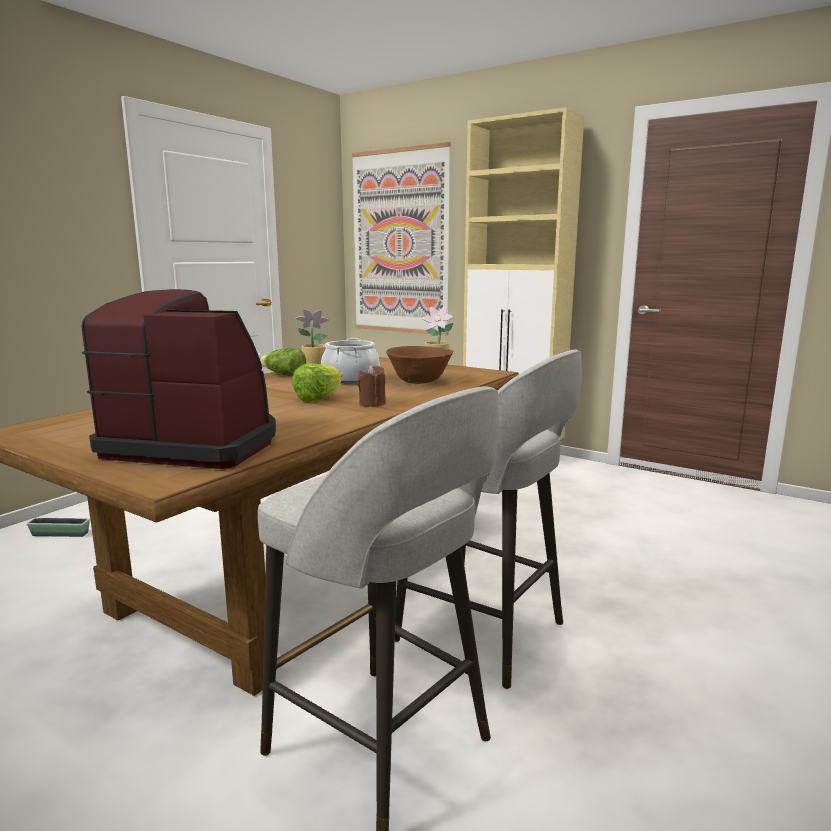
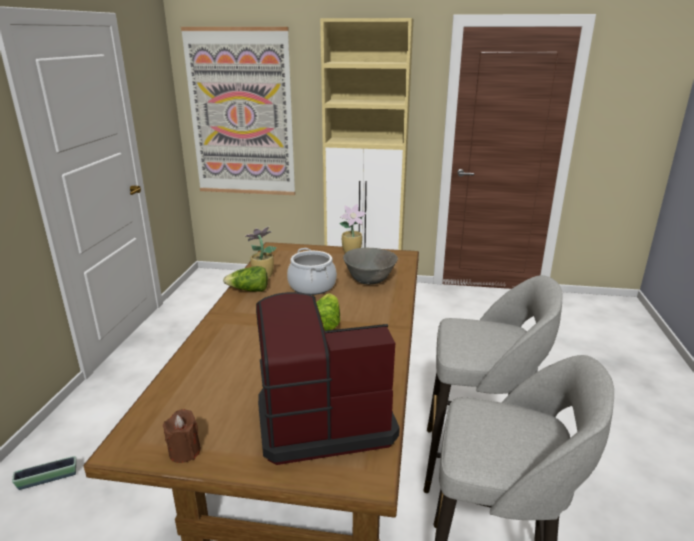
camera: 25 degrees left, 10 degrees up
(372, 403) = (375, 321): brown candle -> brown candle (184, 451)
(419, 382) = (369, 280): brown bowl -> grey bowl

